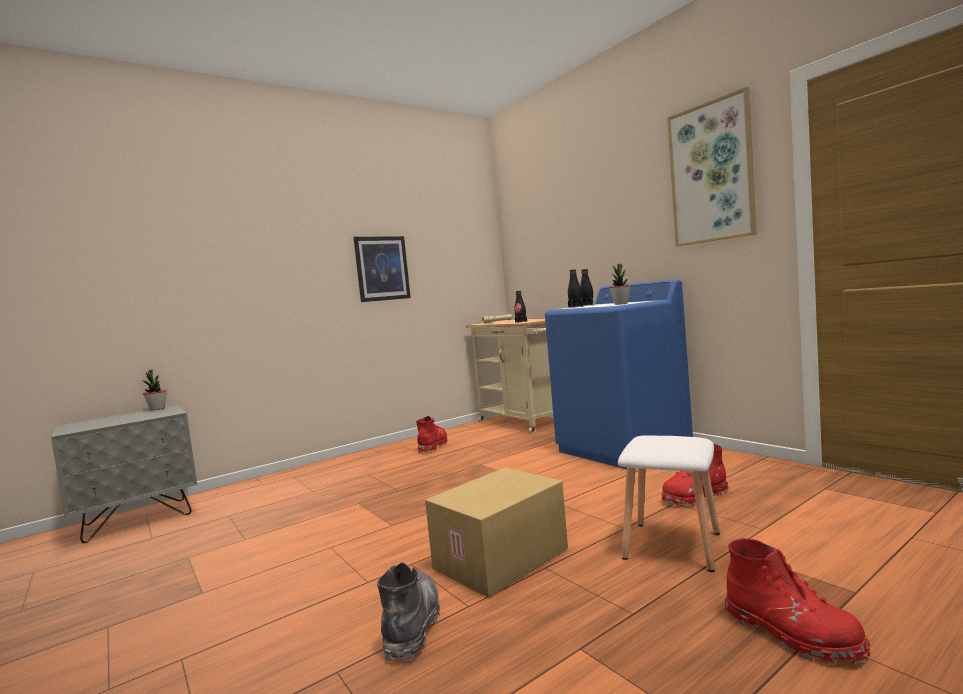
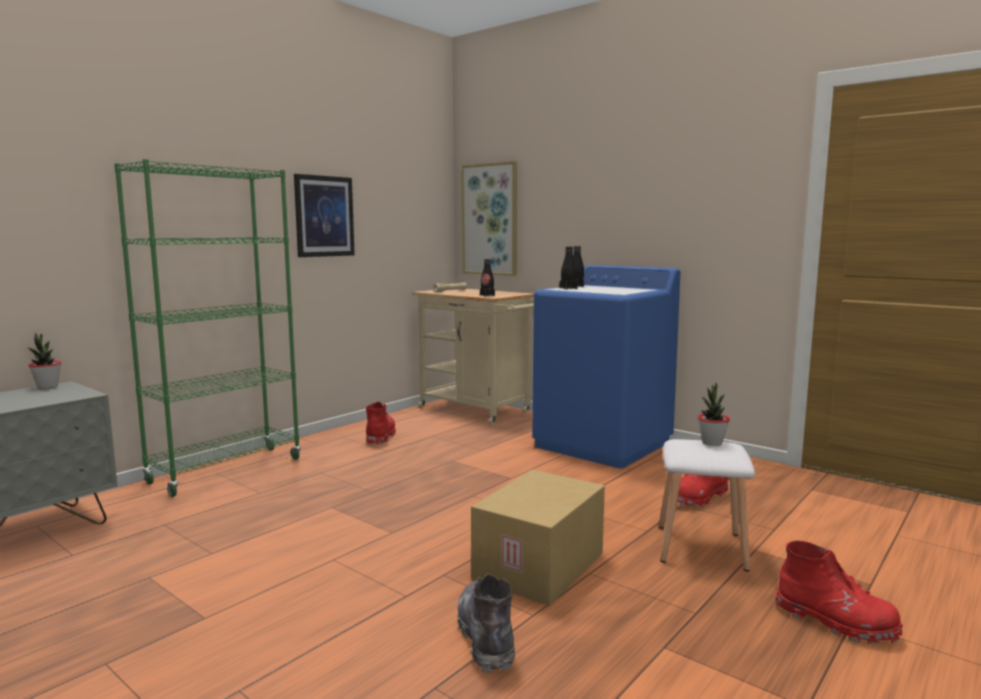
camera: 15 degrees left, 5 degrees up
(300, 474) = (226, 471): none -> green bookcase
(621, 304) = (623, 291): potted plant -> potted plant (712, 443)
(711, 173) = (724, 160): picture -> picture (490, 219)

